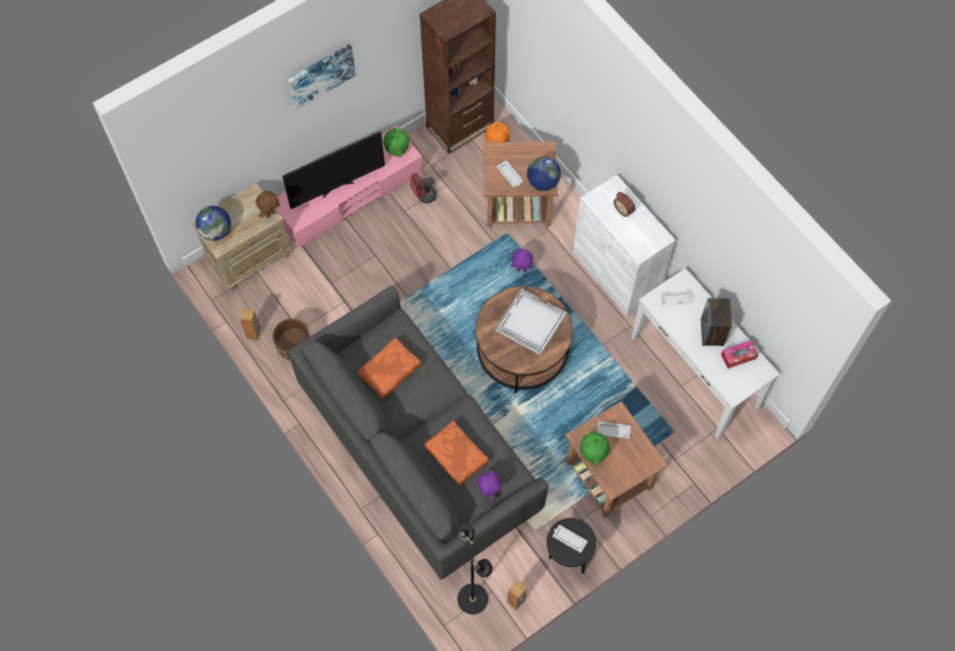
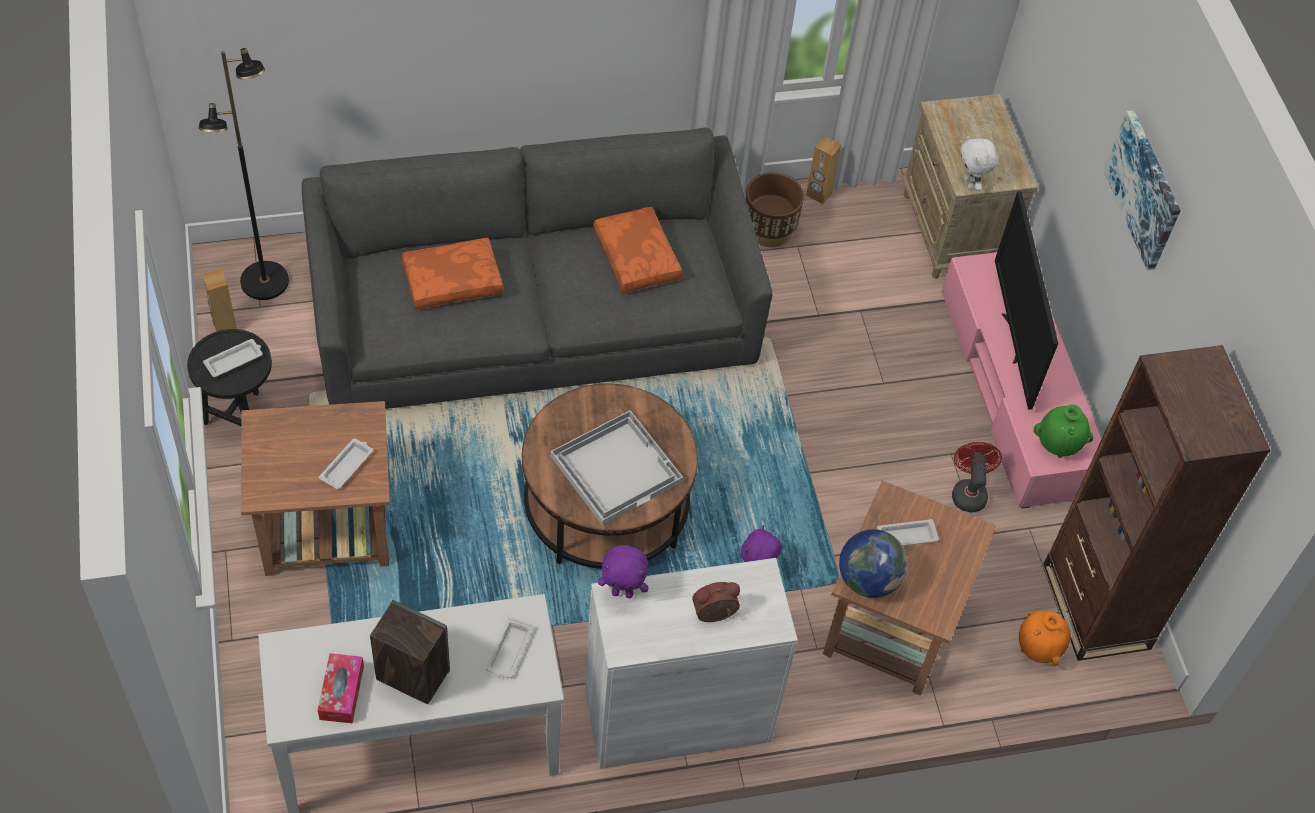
camera: 110 degrees right, 10 degrees down
(216, 231) = (967, 115): globe -> none
(270, 213) = (970, 184): brown plush toy -> white plush toy
(488, 491) = (373, 297): purple plush toy -> purple plush toy (623, 592)
(593, 453) = (329, 423): green vase -> none

